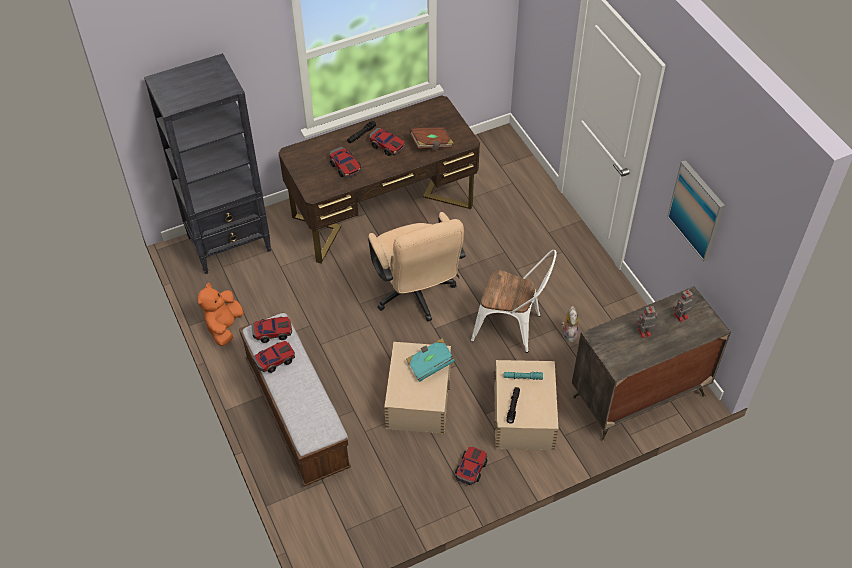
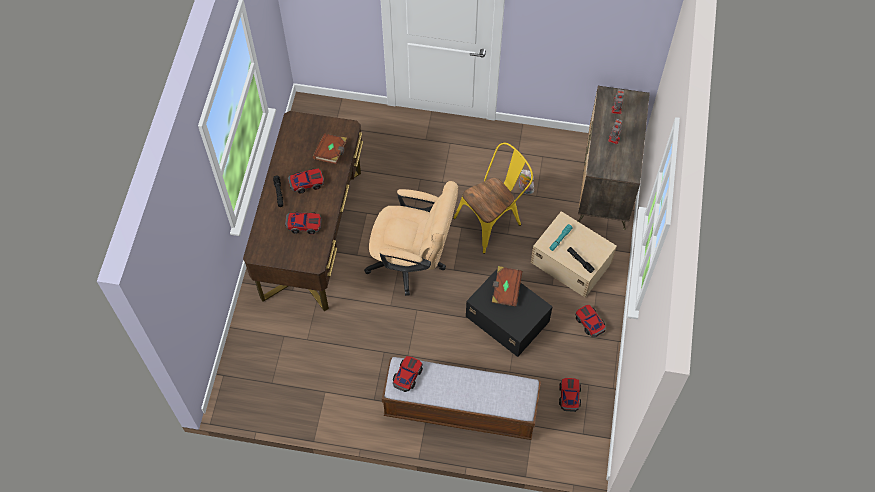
camera: 55 degrees left, 10 degrees up
(224, 327) = (336, 415): orange plush toy -> none
(230, 244) = (251, 363): black bookcase -> none
(274, 360) = (435, 389): toy car -> toy car (569, 396)
(419, 397) = (507, 318): beige storage box -> black storage box
(430, 364) = (505, 290): turquoise book -> brown book
(512, 328) = (492, 220): white chair -> yellow chair
(696, 210) = (580, 36): picture -> none

